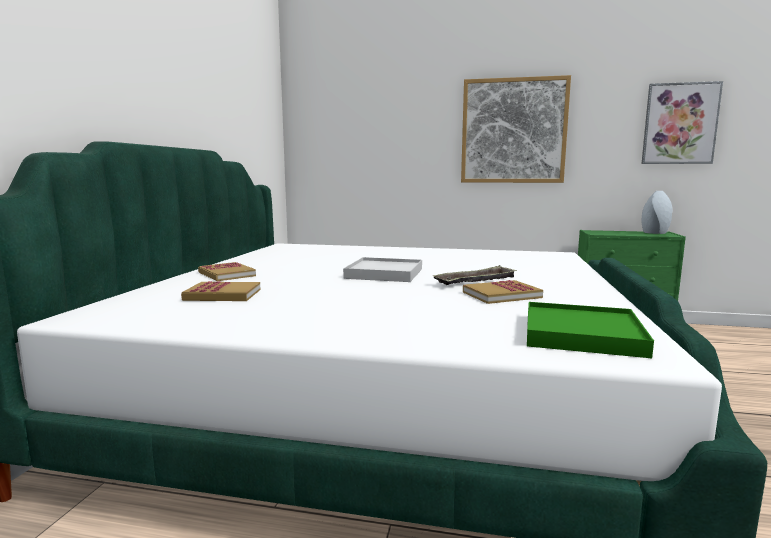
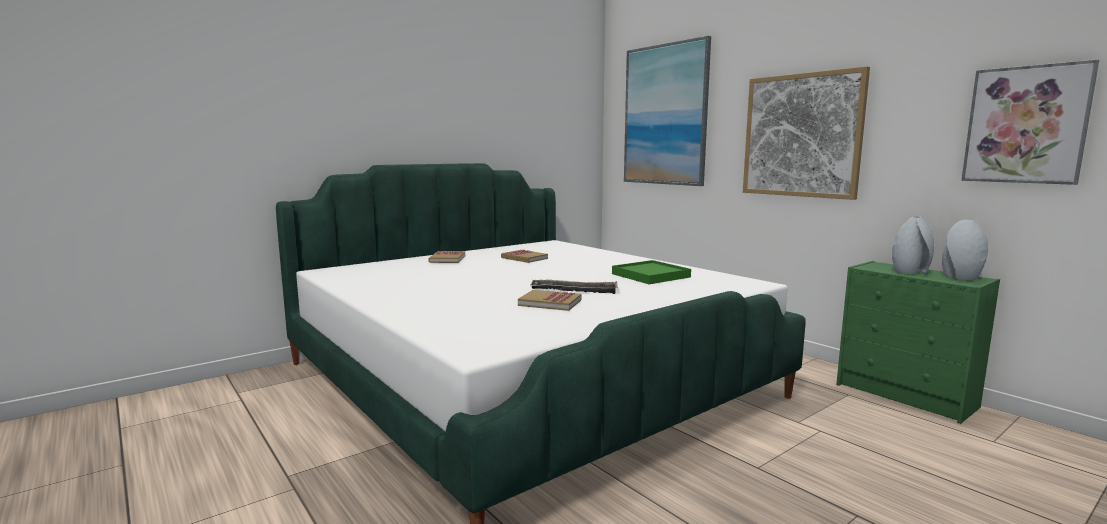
camera: 40 degrees right, 0 degrees up
(223, 295) = (406, 271): book -> book (524, 258)
(367, 110) = (665, 115): none -> picture
(384, 273) = (535, 274): white tray -> none
(582, 334) = (494, 333): green tray -> green tray (650, 275)
(625, 233) = (911, 272): none -> grey vase

